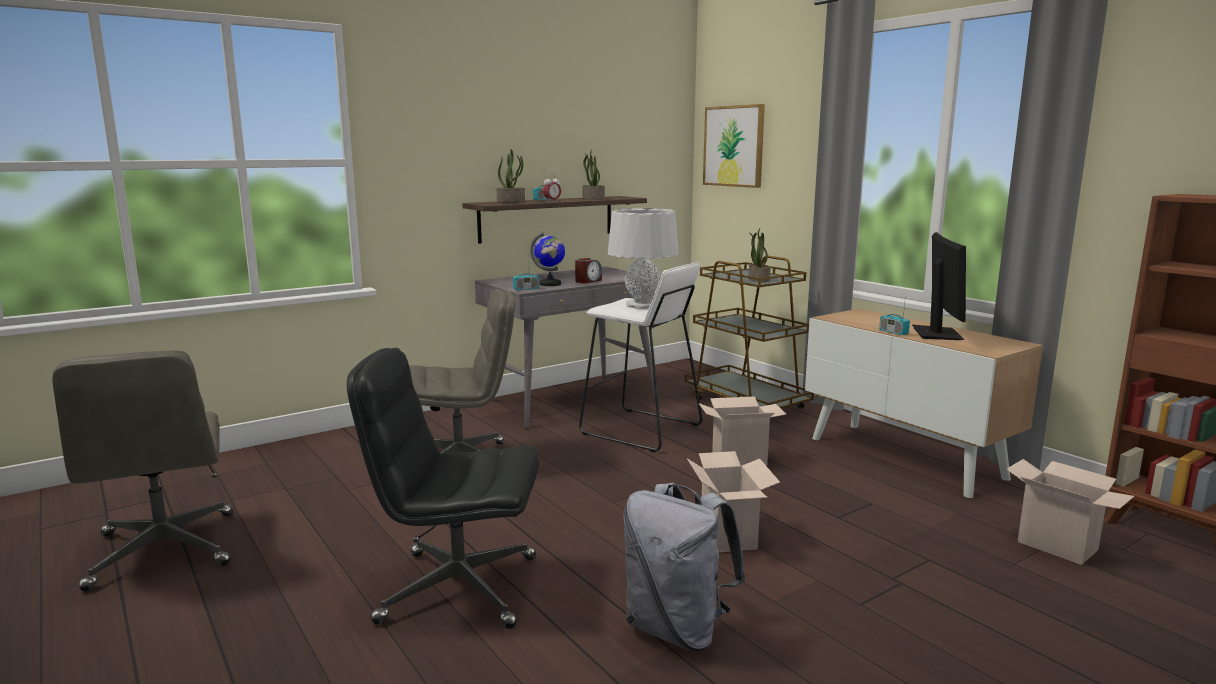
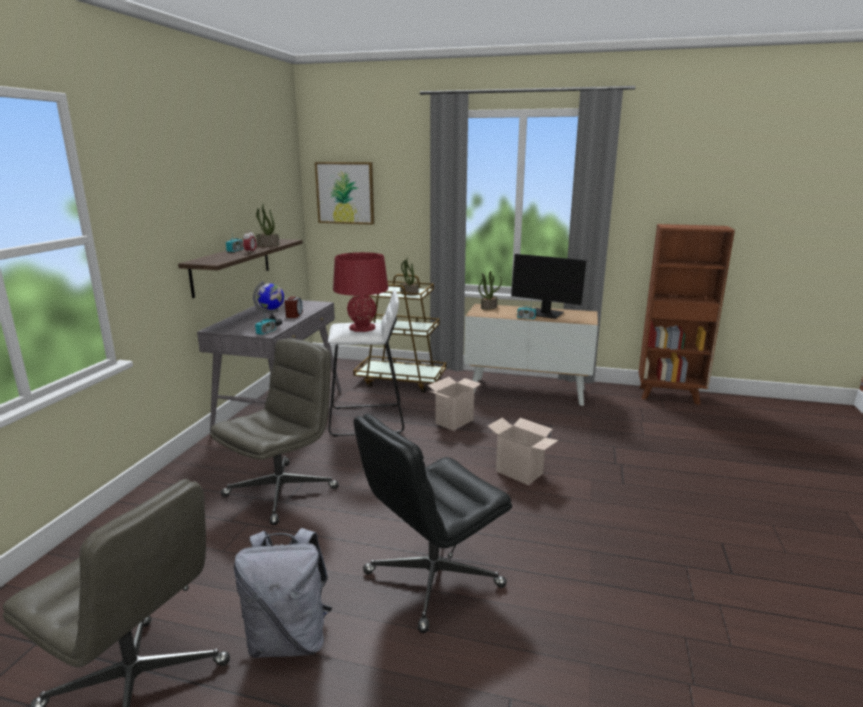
camera: 40 degrees left, 5 degrees up
(511, 202) = (219, 257): potted plant -> potted plant (489, 307)
(642, 305) = (362, 328): grey table lamp -> red table lamp
(678, 629) = (577, 538): grey backpack -> grey backpack (289, 639)
(936, 334) = (545, 314): monitor -> monitor turned 150 degrees clockwise
(1060, 546) = (645, 418): cardboard box -> none

